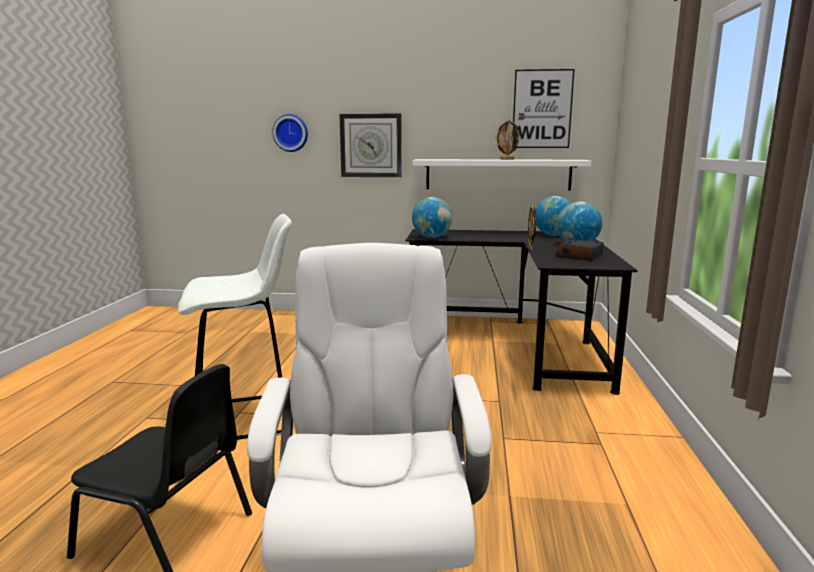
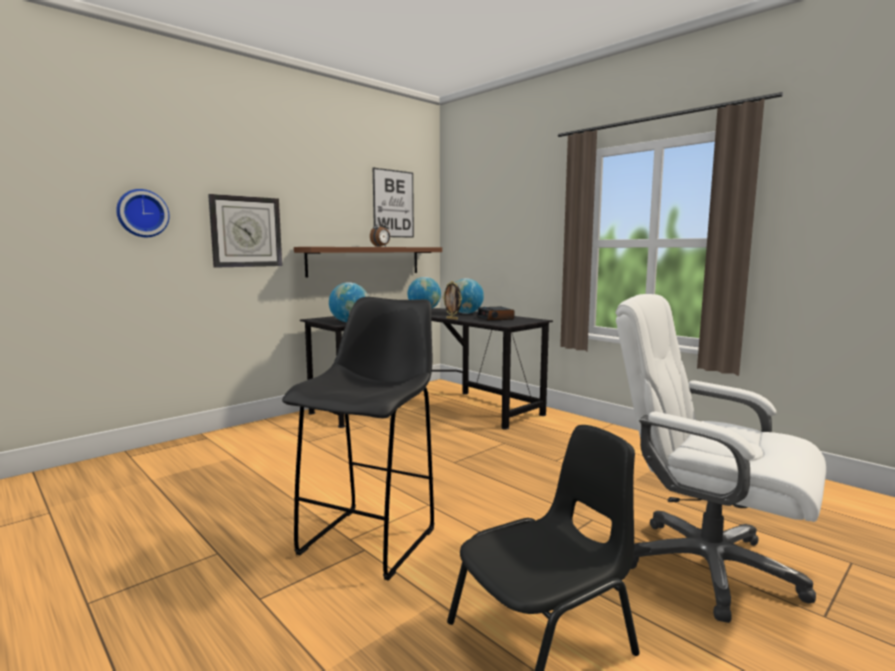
camera: 50 degrees left, 5 degrees down
(247, 418) = (370, 539): white stool -> black stool
(498, 174) = (365, 261): white shelf -> brown shelf
(507, 159) = (381, 246): picture frame -> alarm clock

